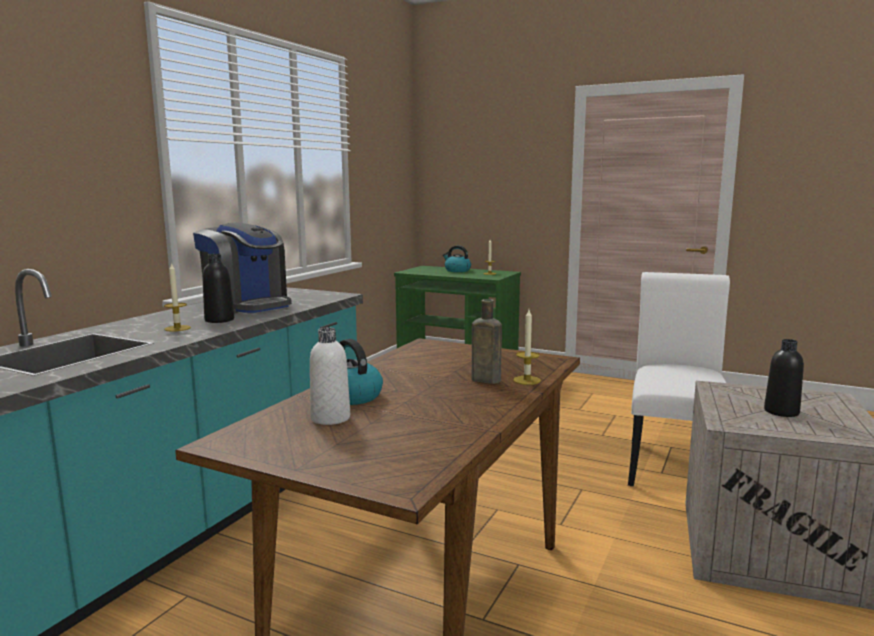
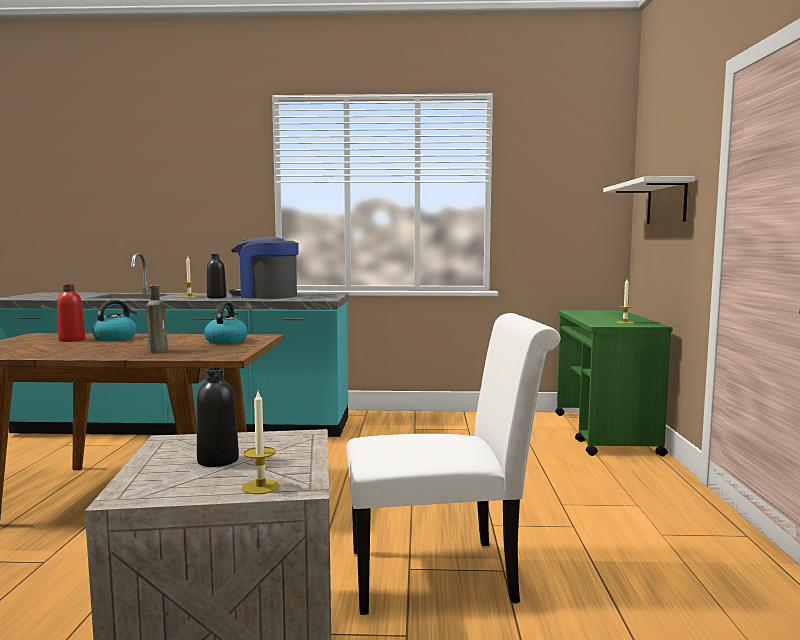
camera: 65 degrees right, 5 degrees down
(247, 306) = (266, 296): coffee machine -> coffee machine turned 90 degrees clockwise
(330, 418) = (72, 340): white bottle -> red bottle
(457, 270) = (617, 316): kettle -> kettle (226, 341)
(488, 177) = (666, 202): none -> white shelf
(527, 380) = (159, 356): candle -> candle (260, 487)

